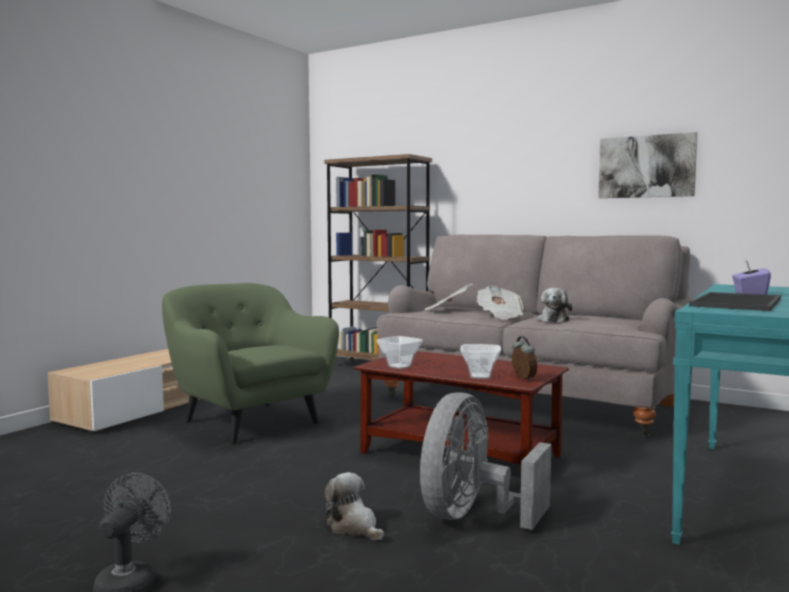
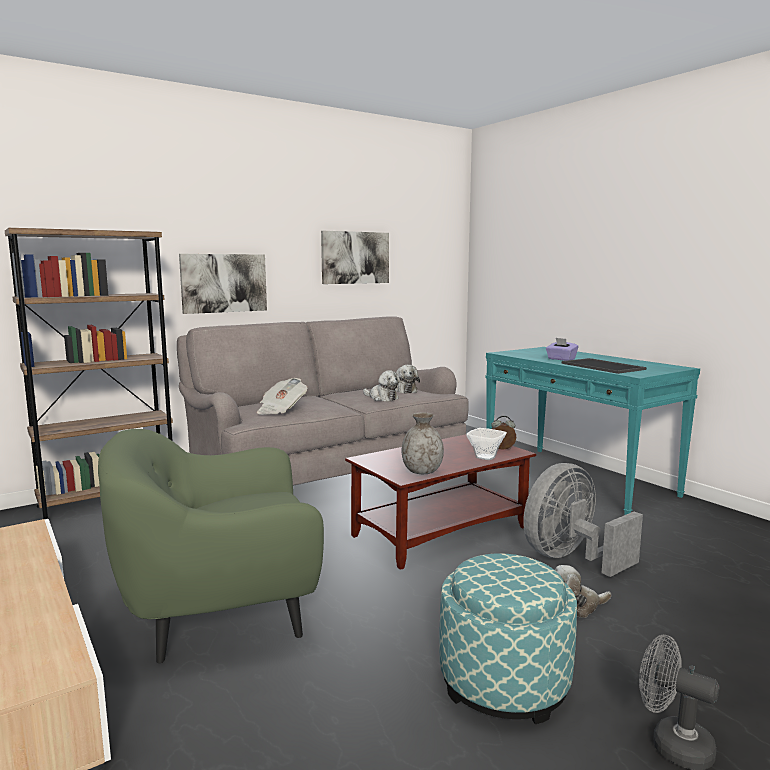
camera: 65 degrees left, 5 degrees up
(201, 509) = (504, 682): none -> ottoman
(399, 366) = (421, 471): bowl -> grey vase
(472, 516) = (570, 558): grey fan -> grey fan turned 90 degrees clockwise
(494, 198) = (224, 283): none -> picture
(500, 316) = (329, 404): newspaper -> none
(605, 320) = (404, 390): none -> plush toy

